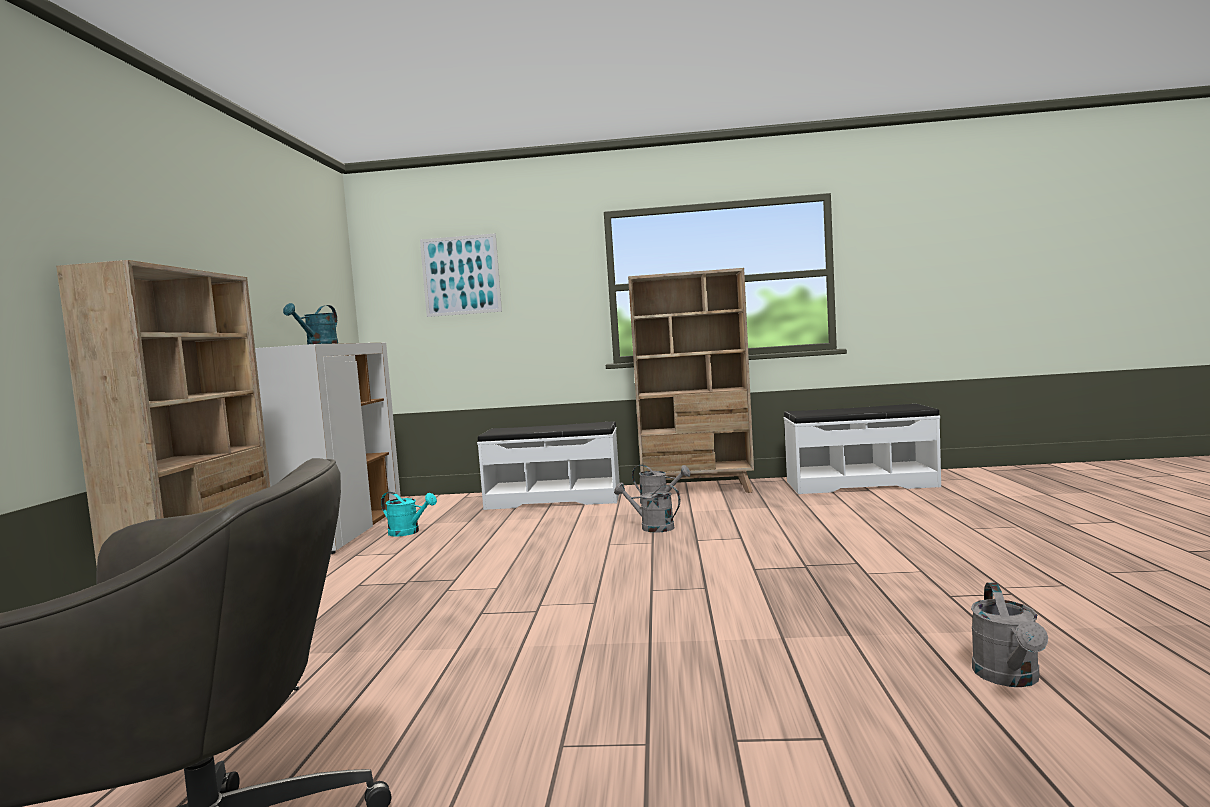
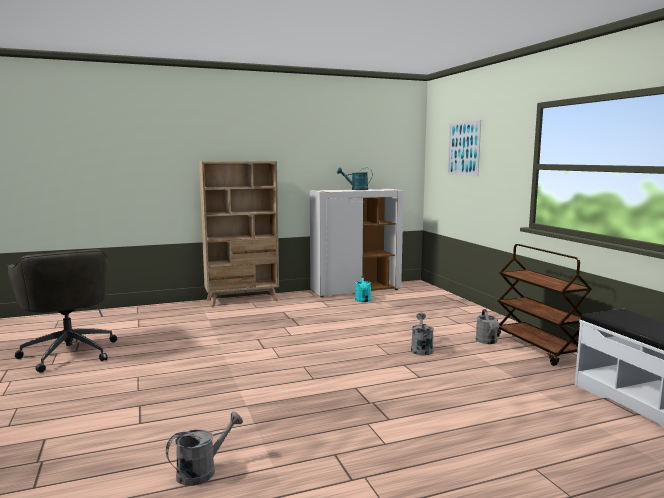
camera: 65 degrees right, 5 degrees up
(554, 499) = (461, 314): white bench -> none
(698, 490) = (538, 348): beige bookcase -> brown cart
(1010, 678) = (203, 471): grey watering can -> grey watering can turned 150 degrees clockwise

